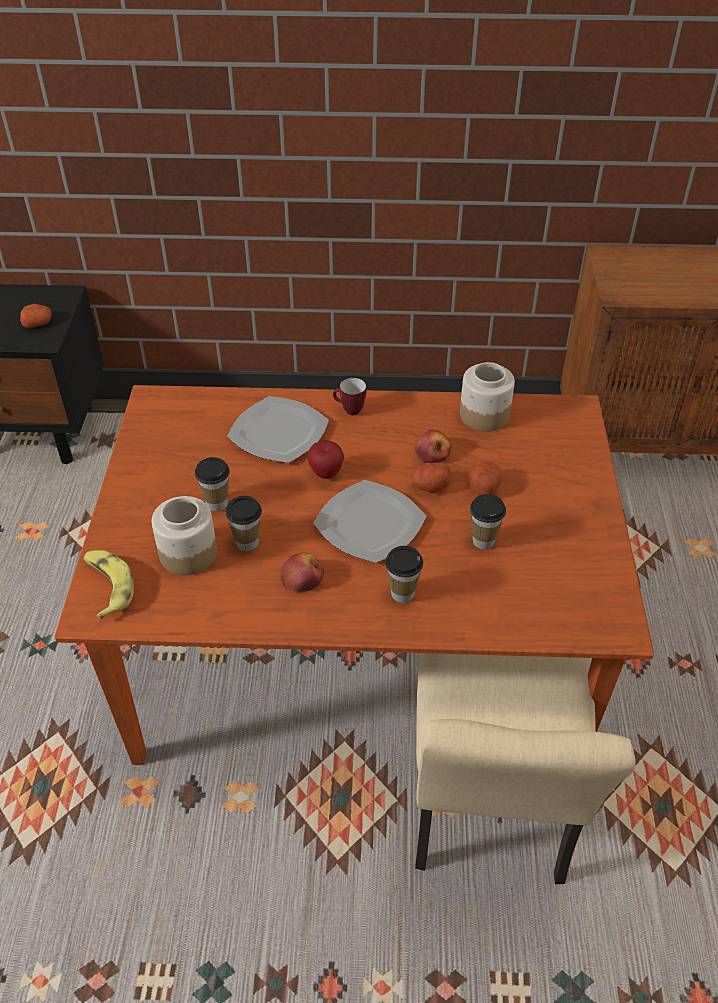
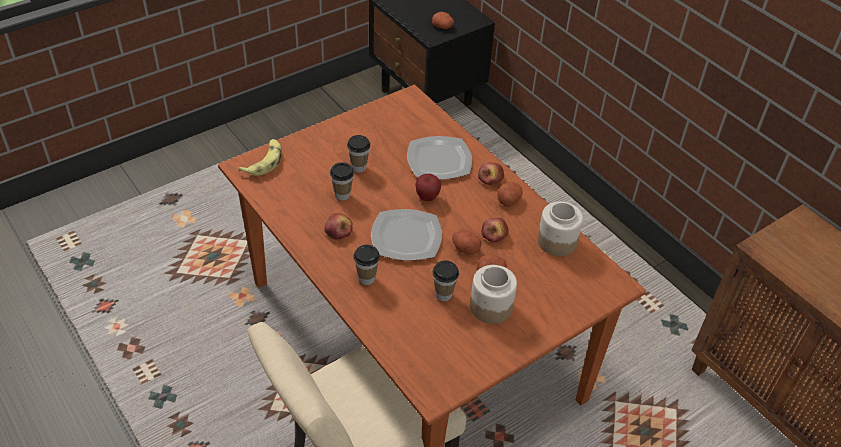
camera: 50 degrees right, 0 degrees up
(187, 554) = (312, 177): jar -> jar (490, 306)
(349, 410) = (490, 179): mug -> apple
(392, 415) = (508, 199): none -> potato

